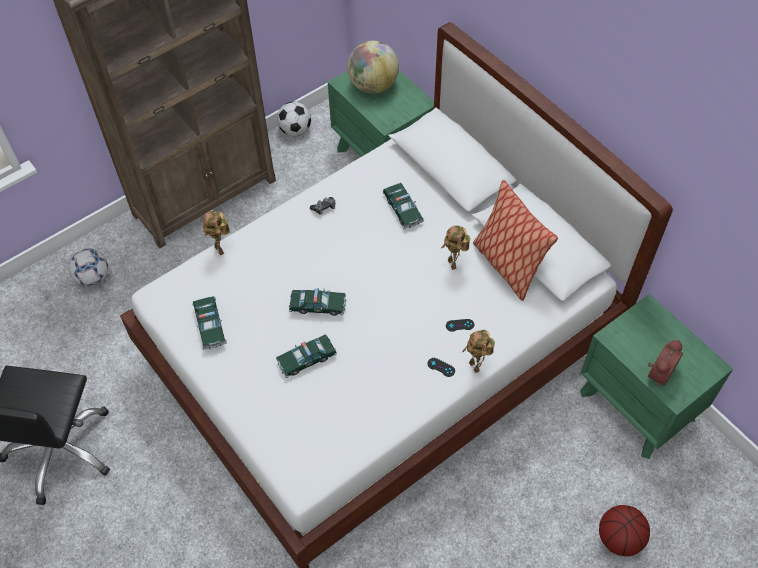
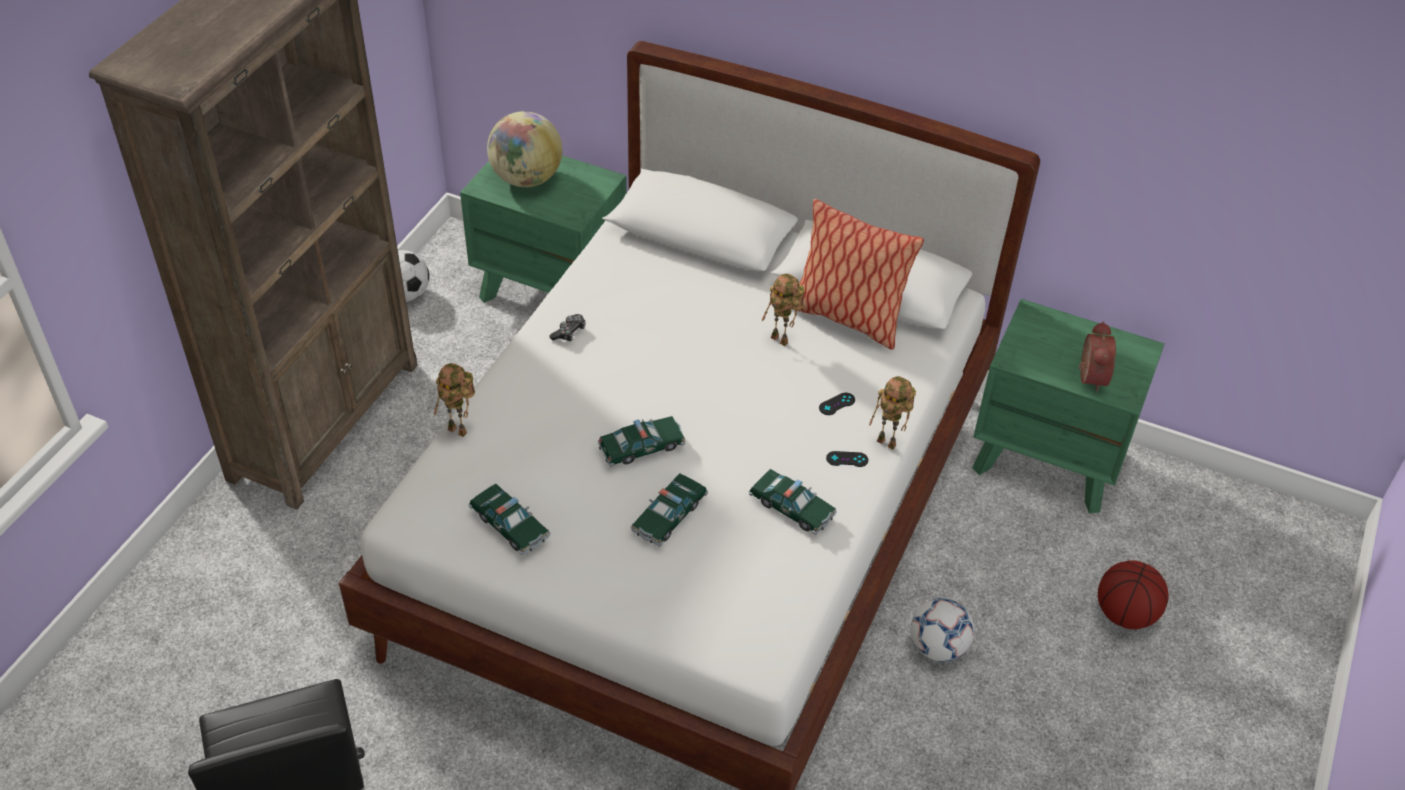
camera: 30 degrees left, 10 degrees down
(93, 277) = (215, 585): football -> football (938, 647)
(402, 209) = (674, 300): toy car -> toy car (792, 508)

